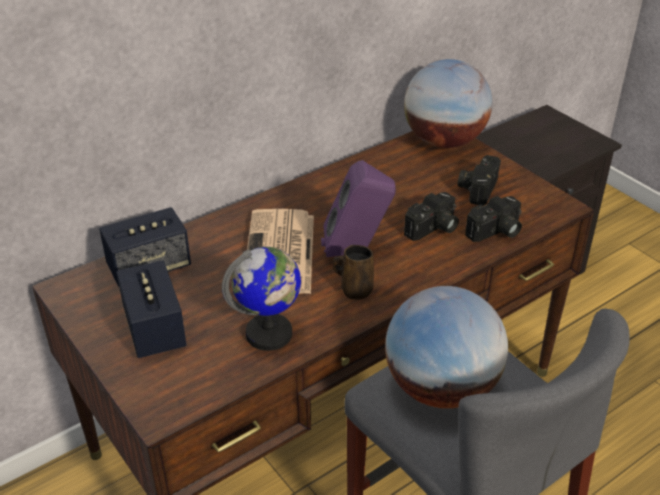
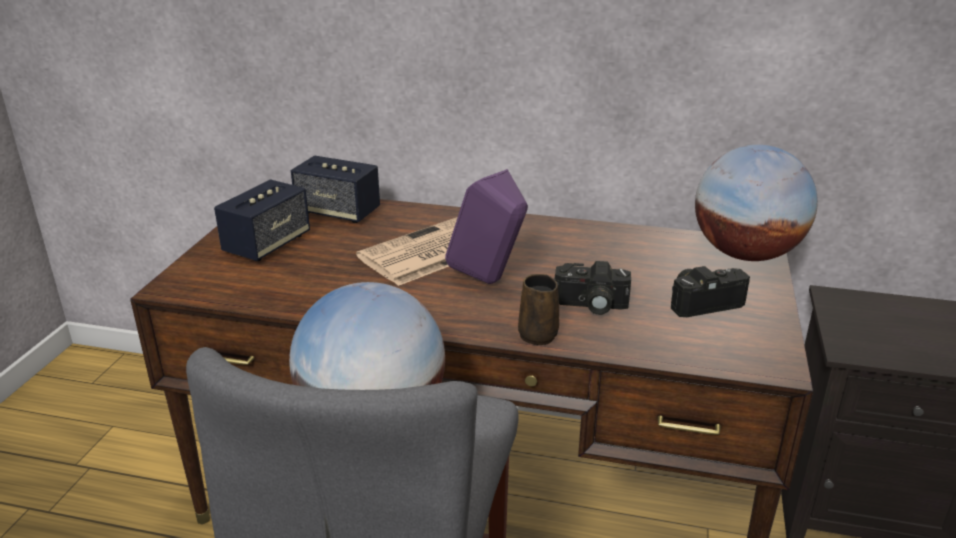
camera: 50 degrees right, 10 degrees down
(269, 334) = (319, 290): globe -> none
(355, 290) = (433, 303): brown mug -> brown mug (537, 334)
(496, 232) = (648, 342): camera -> none

